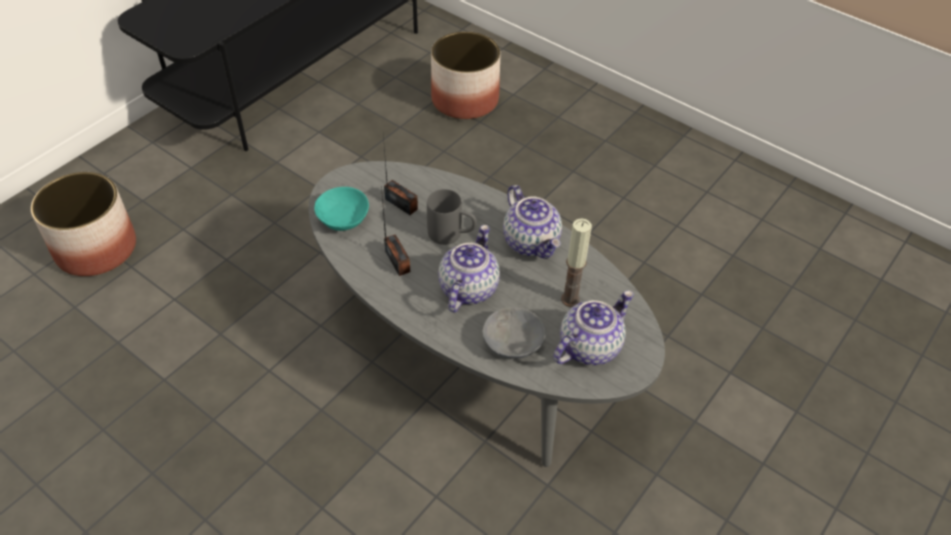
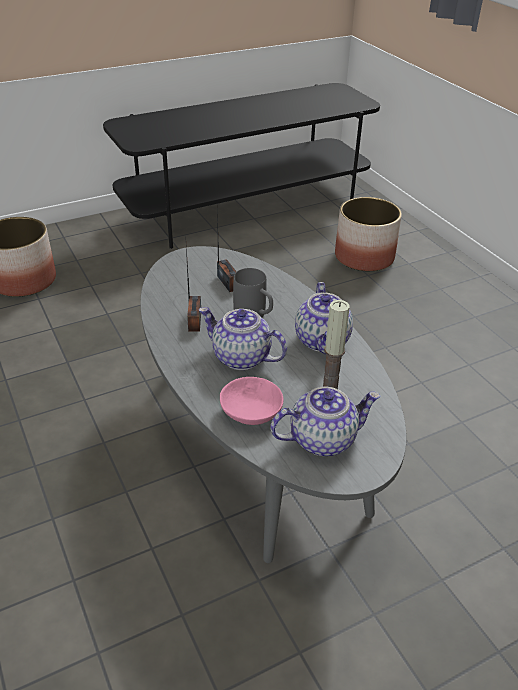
camera: 25 degrees right, 10 degrees down
(344, 219) = (174, 280): turquoise bowl -> none
(468, 288) = (240, 357): teapot -> teapot turned 105 degrees counterclockwise
(512, 344) = (250, 413): grey bowl -> pink bowl

